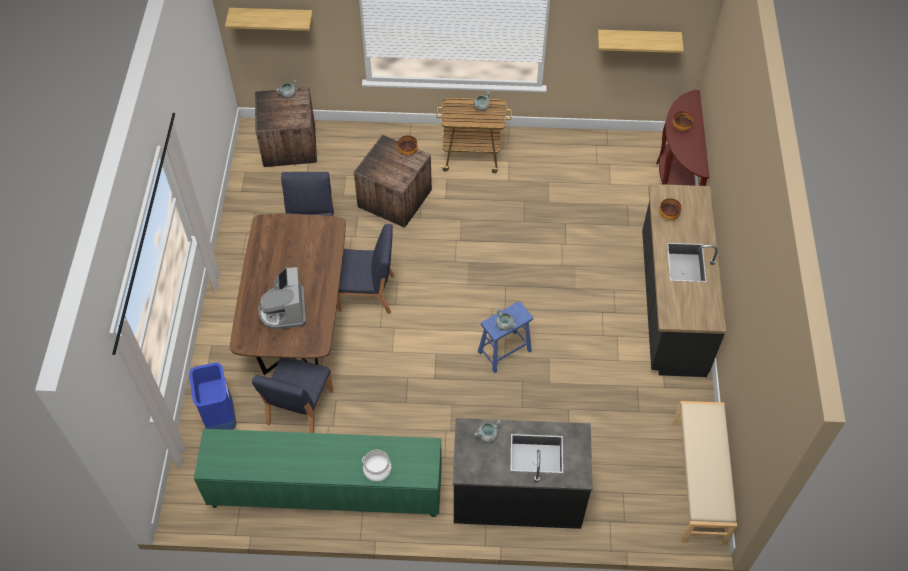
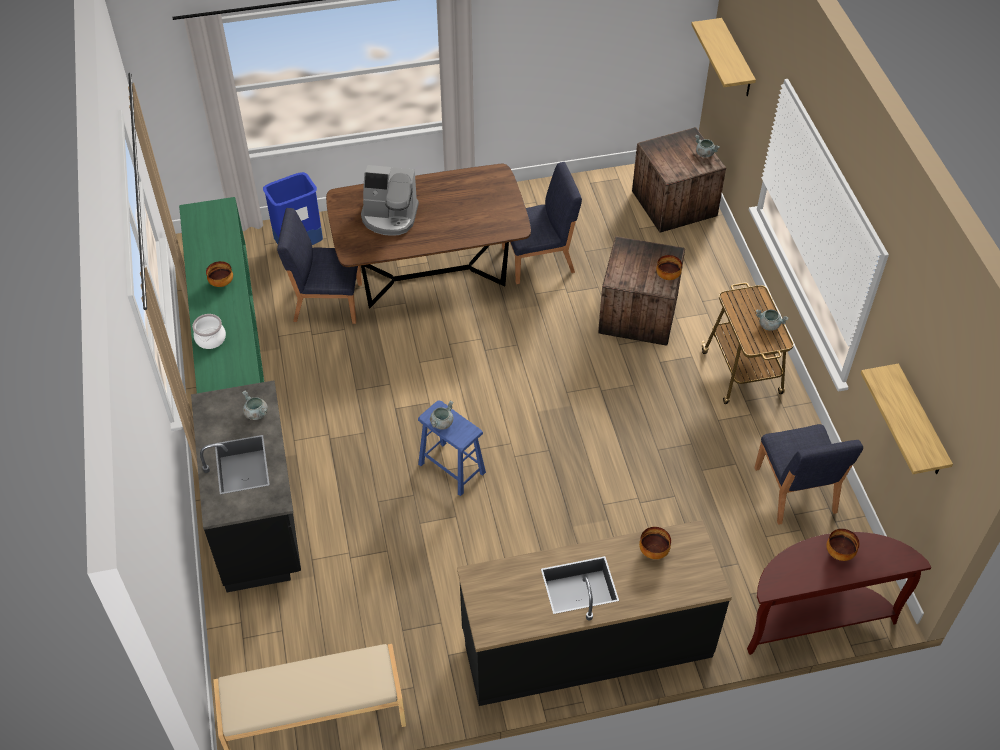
camera: 75 degrees right, 5 degrees down
(284, 310) = (389, 217): coffee machine -> coffee machine turned 150 degrees counterclockwise
(313, 453) = (222, 283): none -> bowl
(367, 293) = (491, 322): blue chair -> blue chair (795, 491)

